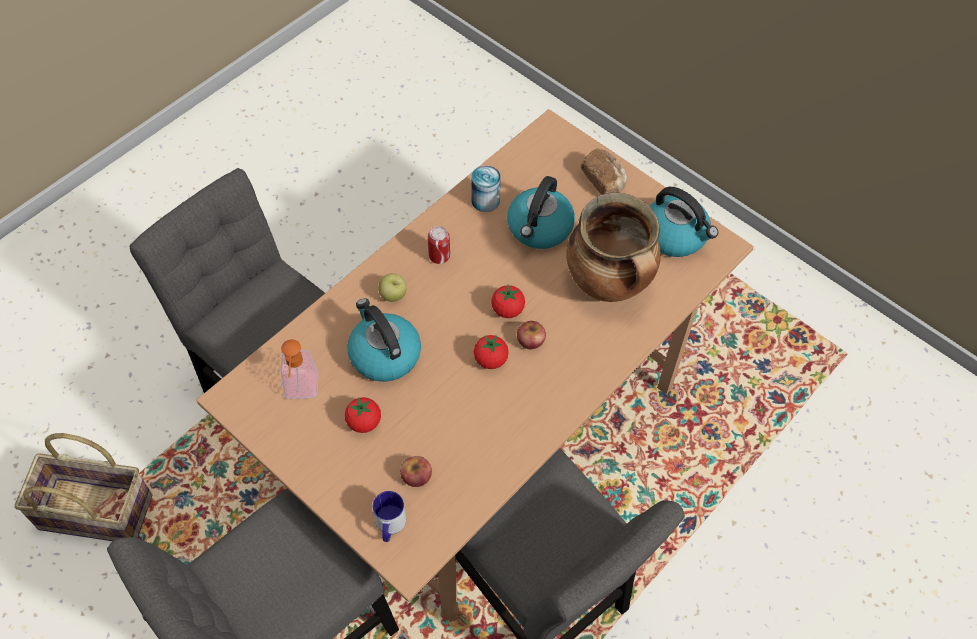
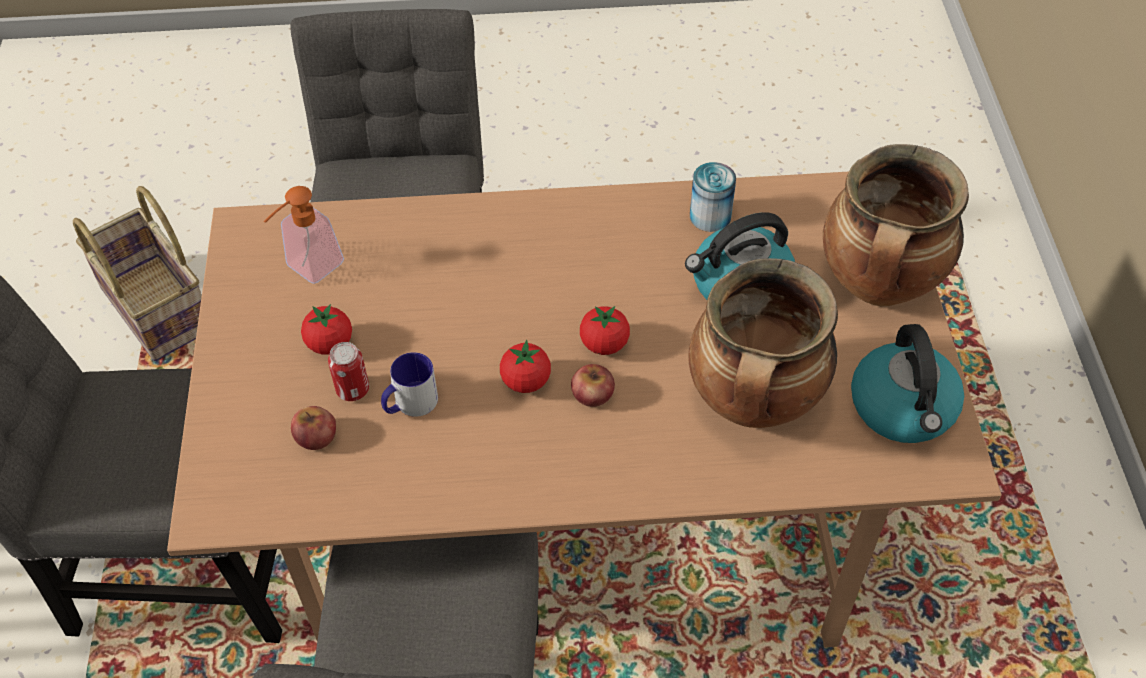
camera: 45 degrees right, 5 degrees down
(384, 354) = (425, 293): kettle -> none
(389, 526) = (235, 463): mug -> mug (410, 404)
(393, 295) = (501, 243): apple -> none
(439, 256) = (594, 238): can -> can (352, 389)
(603, 180) = (879, 286): bread -> cooking pot

